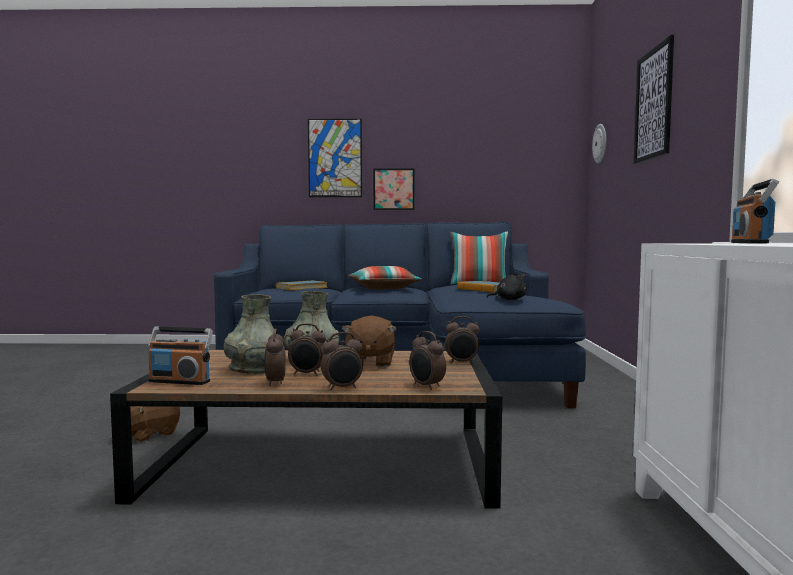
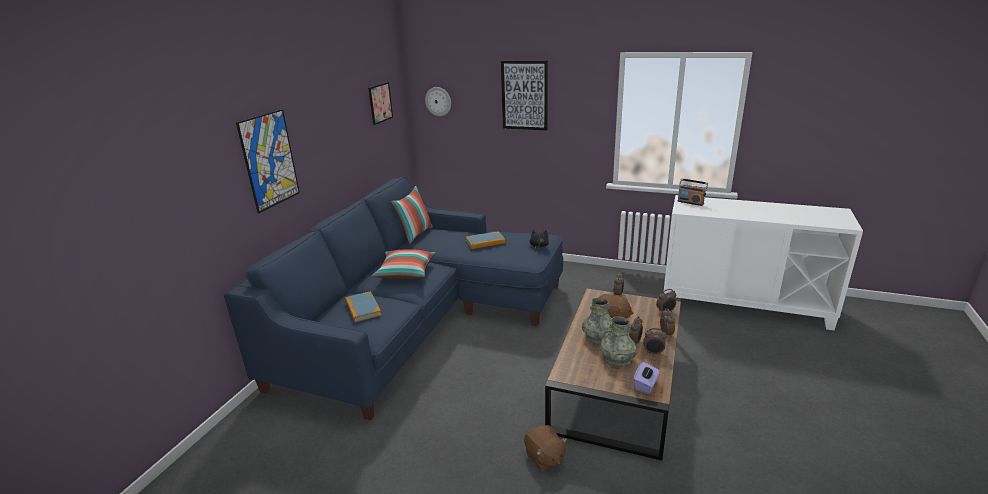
camera: 70 degrees left, 20 degrees up
(180, 381) = (645, 385): radio -> purple tissue box
(393, 189) = (318, 174): picture -> picture (380, 103)

